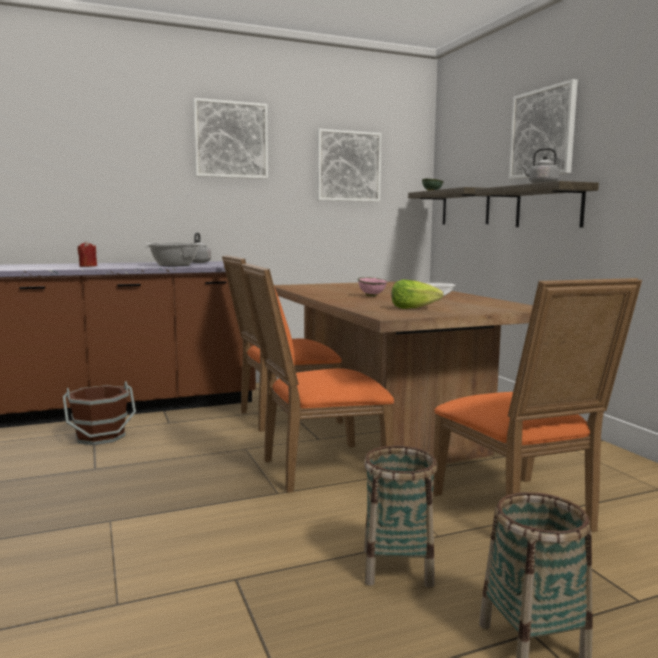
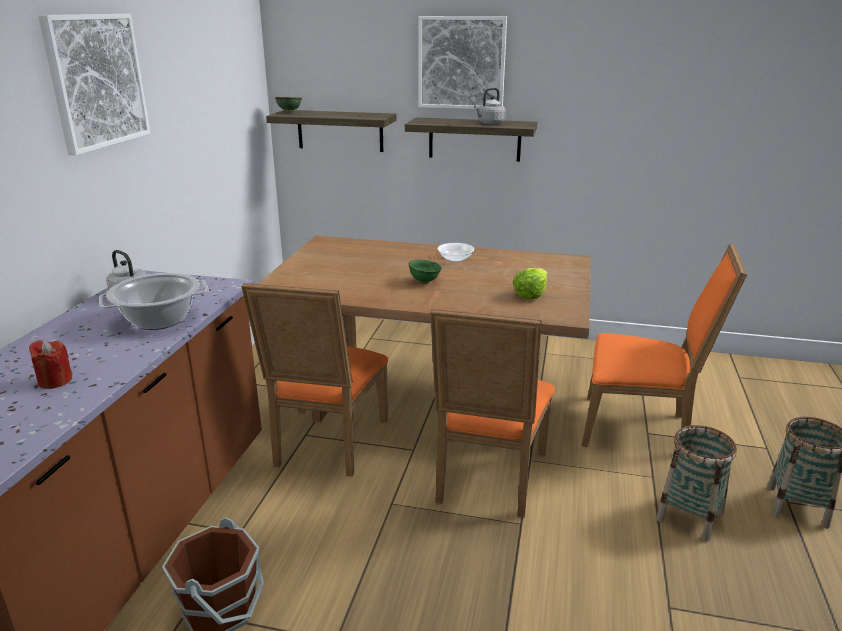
camera: 55 degrees left, 15 degrees up
(348, 166) = (209, 92): picture -> none
(372, 296) = (424, 282): pink bowl -> green bowl

